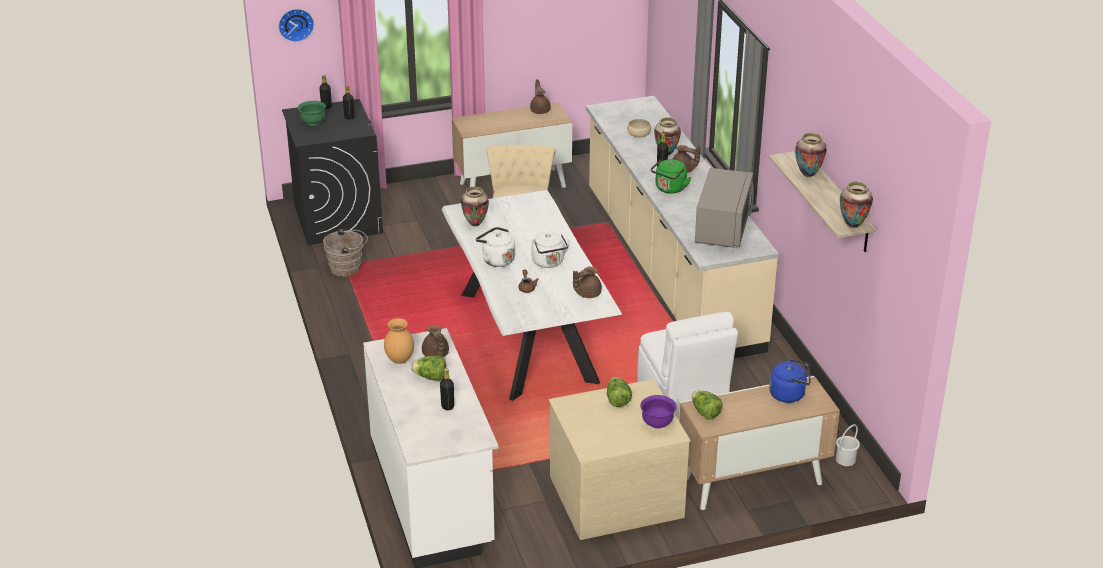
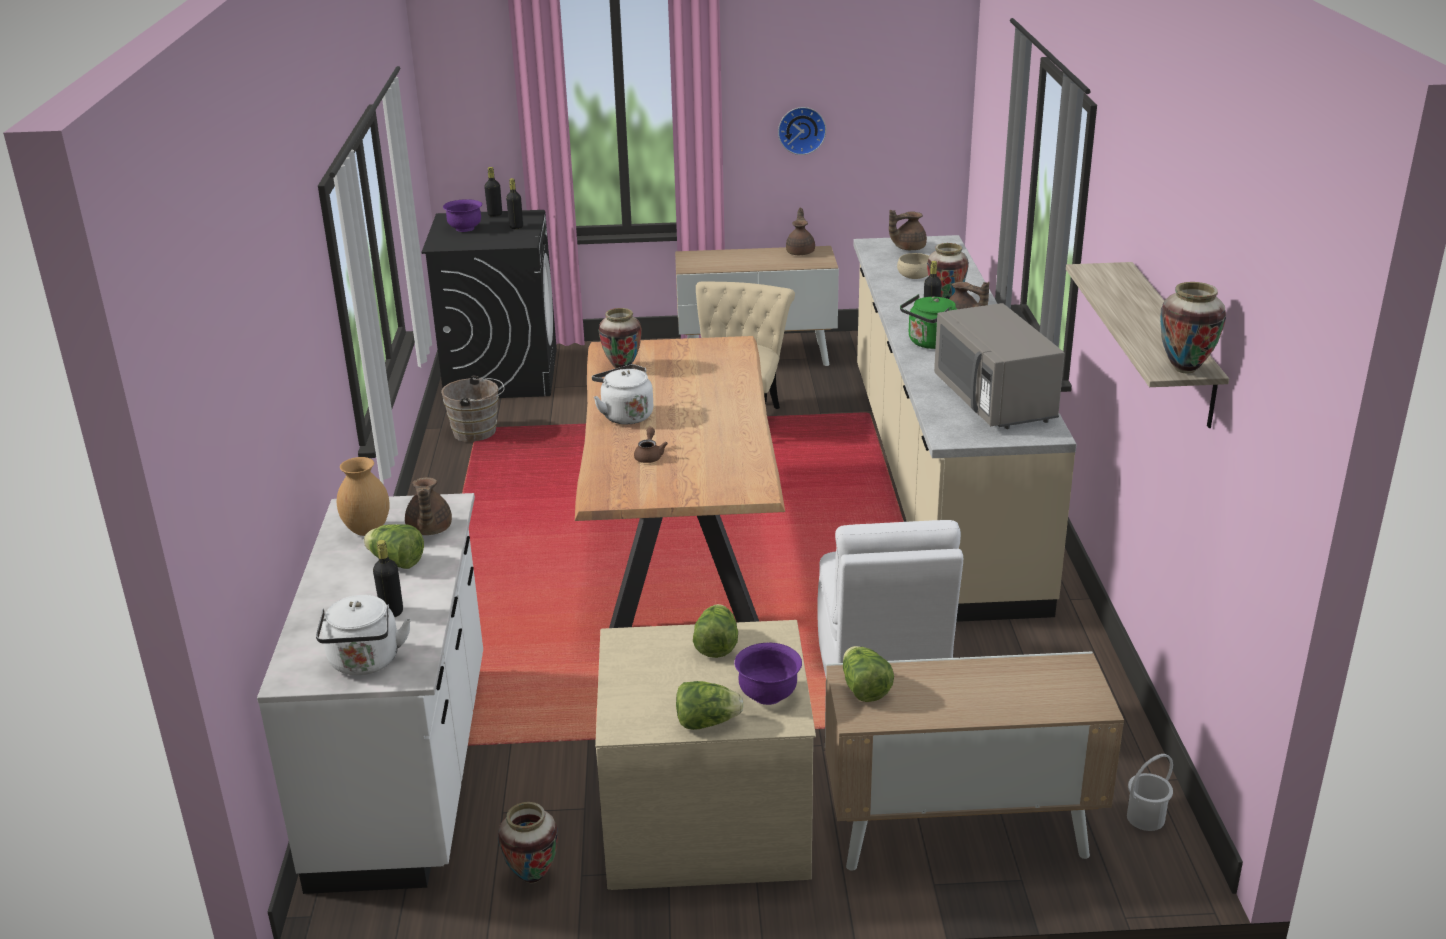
camera: 15 degrees right, 5 degrees down
(295, 24) = (459, 93): wall clock -> wall clock (801, 130)
(313, 122) = (465, 228): green bowl -> purple bowl
(528, 338) = (681, 550): white dining table -> brown dining table
(549, 263) = (703, 426): white kettle -> white kettle (365, 663)
(587, 294) = (739, 475): brown teapot -> brown teapot (908, 248)
(632, 442) = (707, 722): none -> lettuce
(722, 228) = (994, 401): grey microwave -> grey microwave turned 135 degrees clockwise
(789, 394) = (1034, 678): blue kettle -> none
(808, 174) = (1125, 293): vase -> vase (532, 876)

